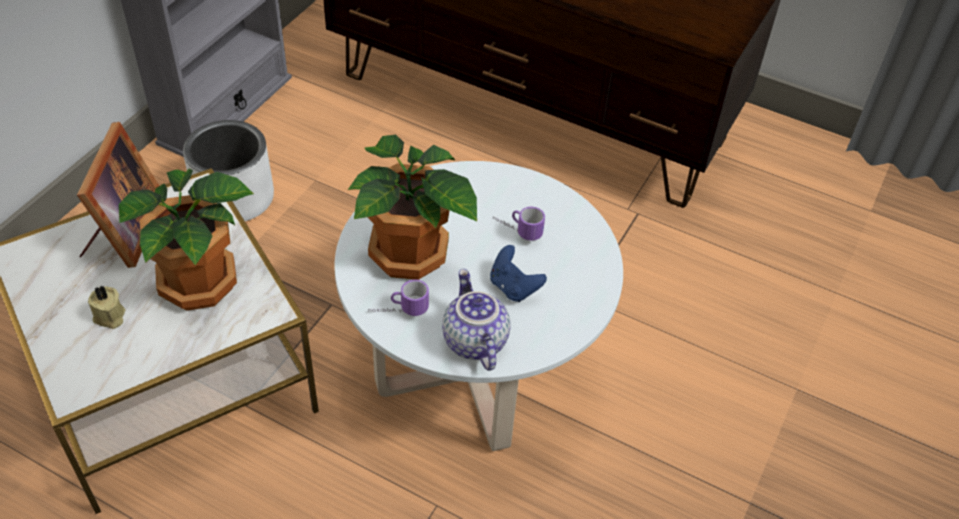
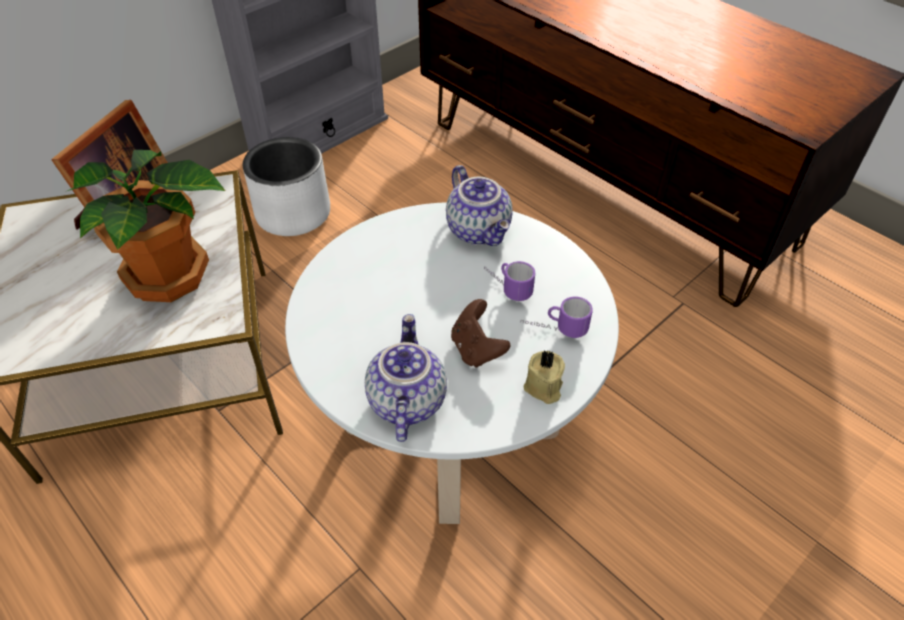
camera: 20 degrees right, 0 degrees up
(109, 317) = (70, 292): beige candle -> beige candle (543, 388)
(398, 311) = (337, 348): mug -> mug (553, 329)
(410, 256) = (377, 291): potted plant -> none
(475, 185) = (480, 231): none -> teapot
(513, 287) = (477, 349): blue game controller -> brown game controller

